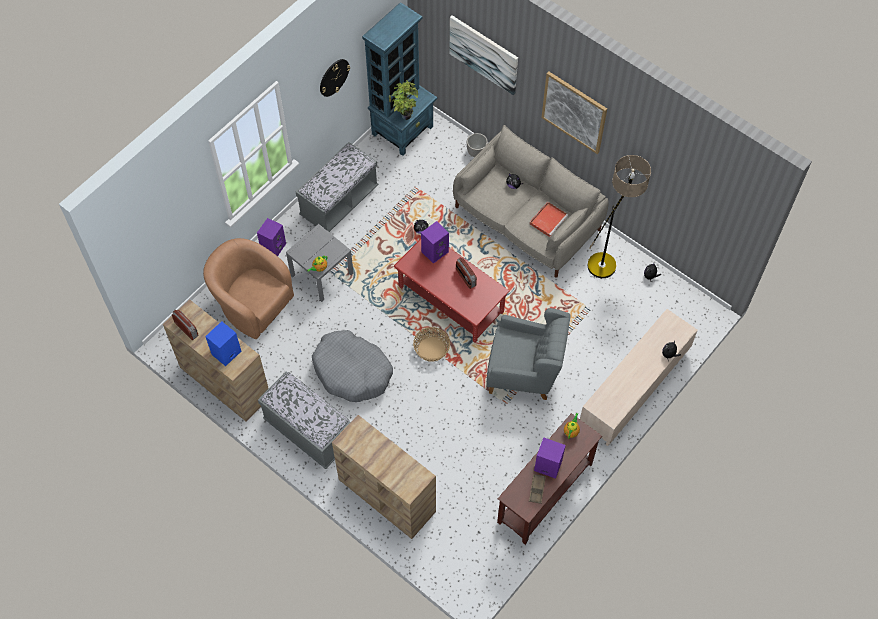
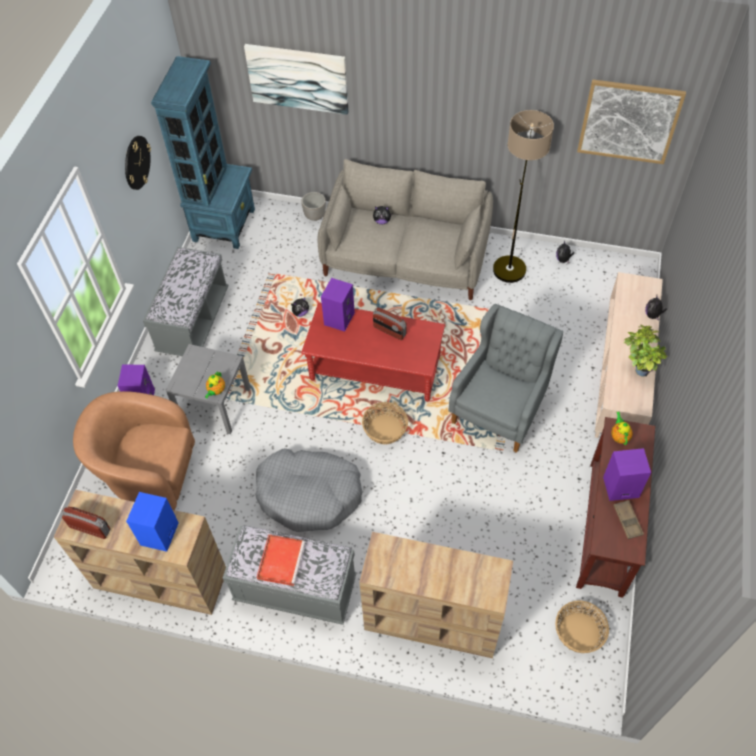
camera: 25 degrees left, 5 degrees down
(404, 114) = (225, 196): potted plant -> potted plant (637, 370)
(479, 551) = (578, 632): none -> basket
(524, 373) = (499, 409): grey armchair -> grey armchair turned 45 degrees counterclockwise
(548, 219) = (439, 238): red tray -> red tray (281, 559)
(574, 112) = (432, 95): picture -> picture (629, 121)

